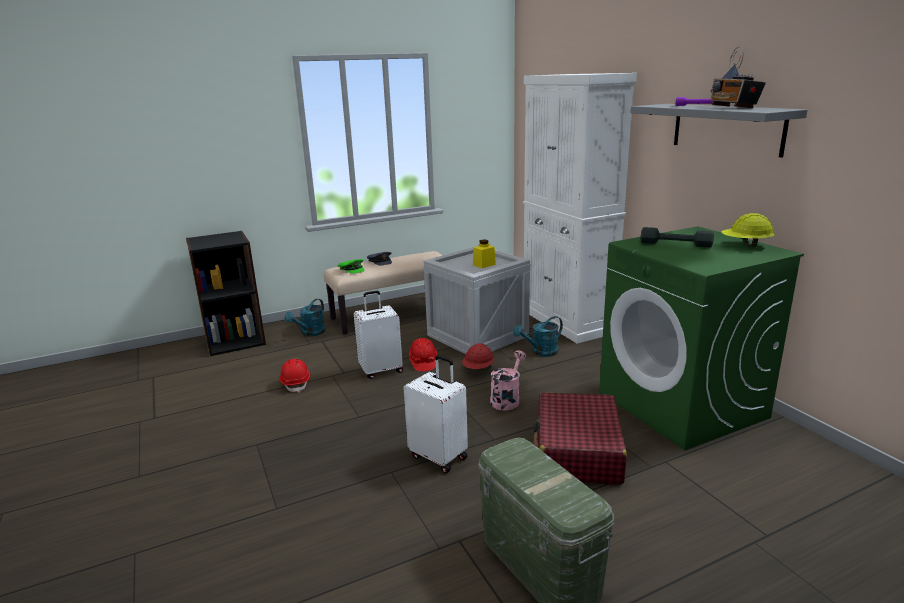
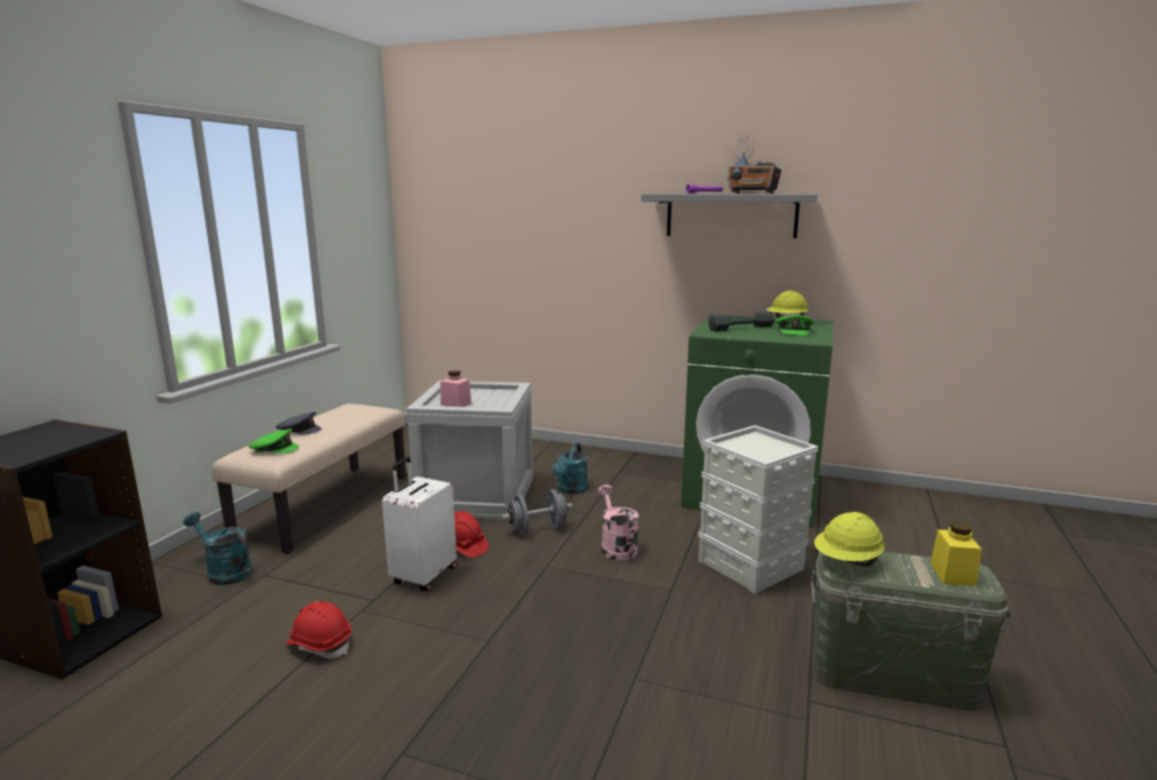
camera: 45 degrees left, 5 degrees down
(310, 333) = (224, 572): turquoise watering can -> turquoise watering can turned 135 degrees clockwise
(439, 456) = (653, 633): white suitcase -> none
(459, 264) = (456, 404): none -> pink jar
(478, 369) = (537, 529): red hard hat -> grey dumbbell
(484, 265) = (485, 398): yellow jar -> yellow jar (952, 574)
(510, 452) = (847, 562): none -> yellow hard hat
(567, 321) = (545, 453): white cabinet -> none
(577, 451) = (752, 565): red suitcase -> grey storage box
(716, 256) = (794, 331): none -> green cap

